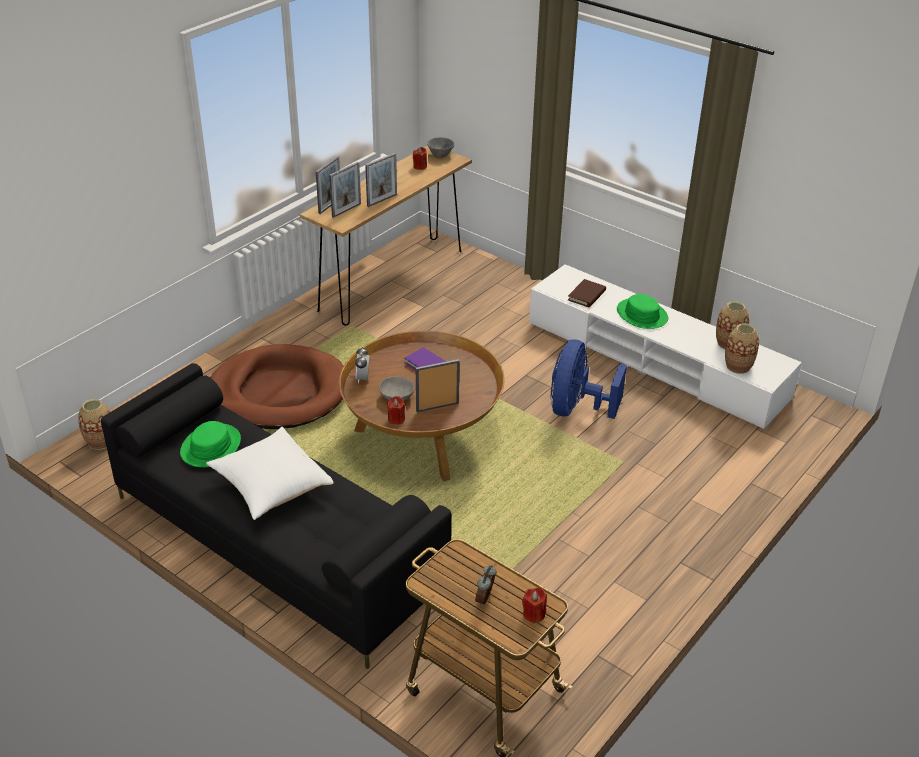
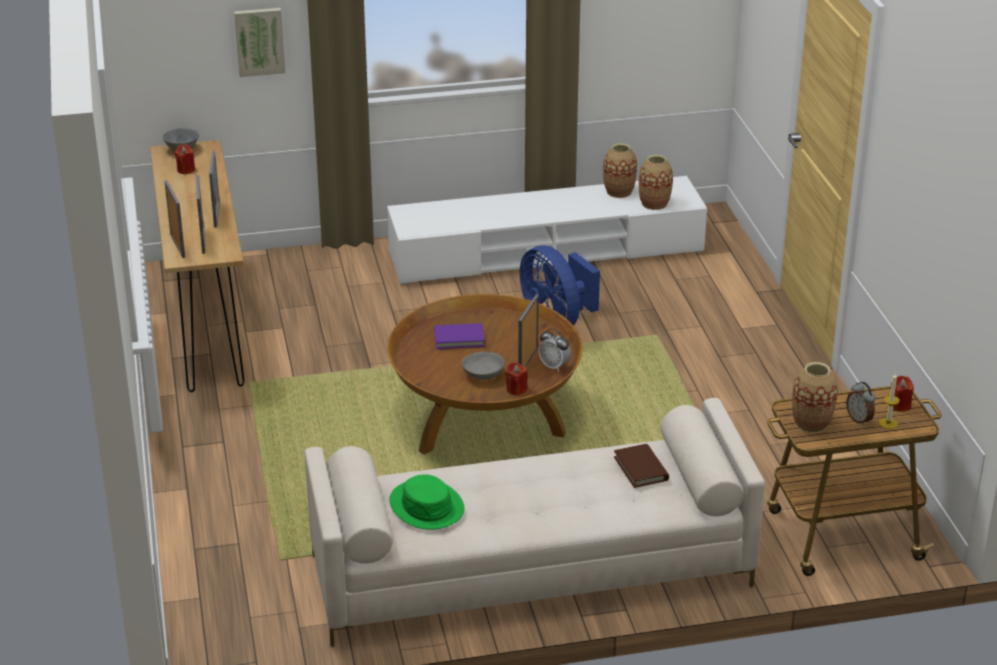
camera: 50 degrees left, 5 degrees down
(100, 441) = (213, 626): vase -> vase (811, 423)
(270, 487) = (533, 495): white pillow -> none
(275, 544) = (529, 572): black sofa -> beige sofa
(278, 393) = (296, 475): brown dog bed -> none
(363, 378) = (428, 381): alarm clock -> alarm clock (554, 366)
(499, 618) = (888, 423): none -> candle
(511, 96) = (259, 41): none -> picture
(586, 295) = (453, 219): brown book -> brown book (641, 468)
(641, 314) = (521, 208): green hat -> none

